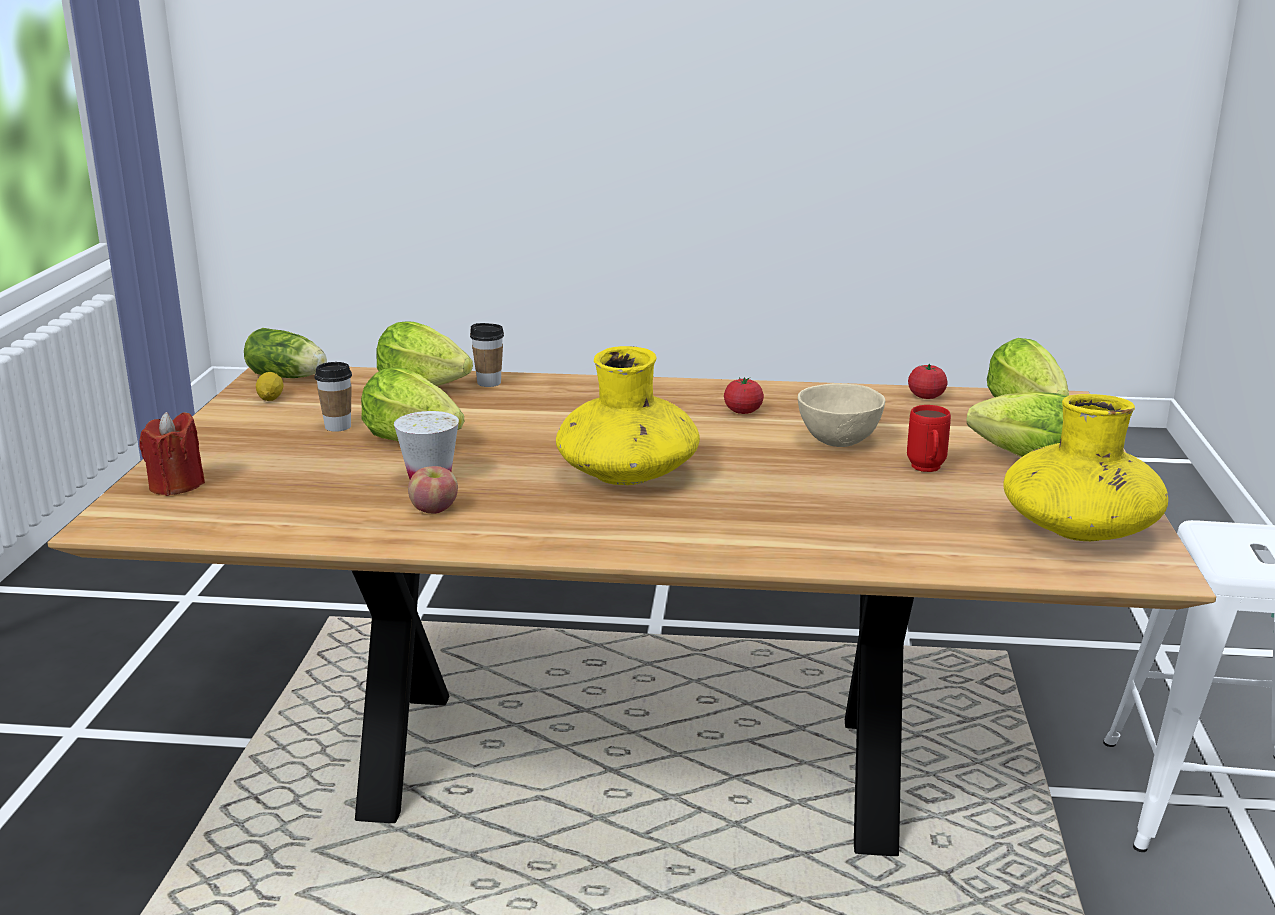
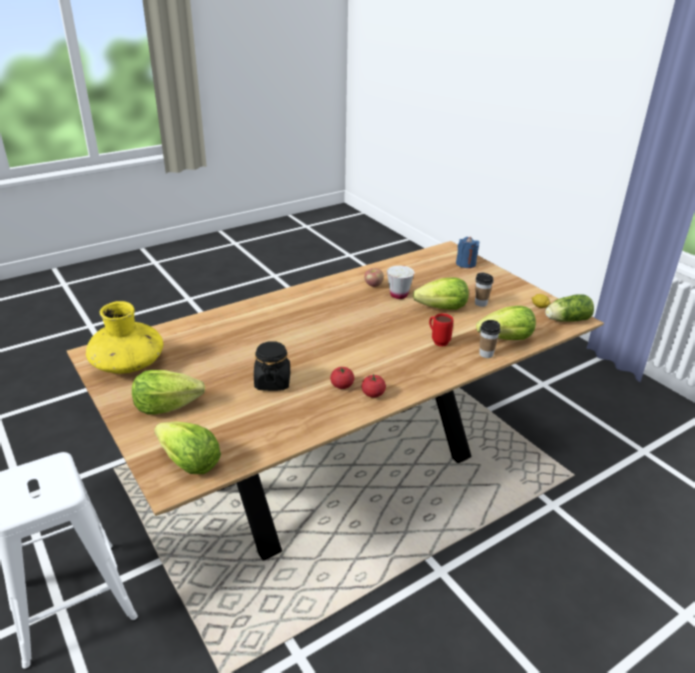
camera: 140 degrees right, 10 degrees up
(176, 485) = (466, 264): red candle -> blue candle
(628, 475) = (335, 324): yellow vase -> none
(839, 441) = (272, 382): beige bowl -> black jar
(926, 396) = (258, 448): tomato -> tomato (373, 394)
(927, 470) = (215, 377): red mug -> red mug (438, 341)

